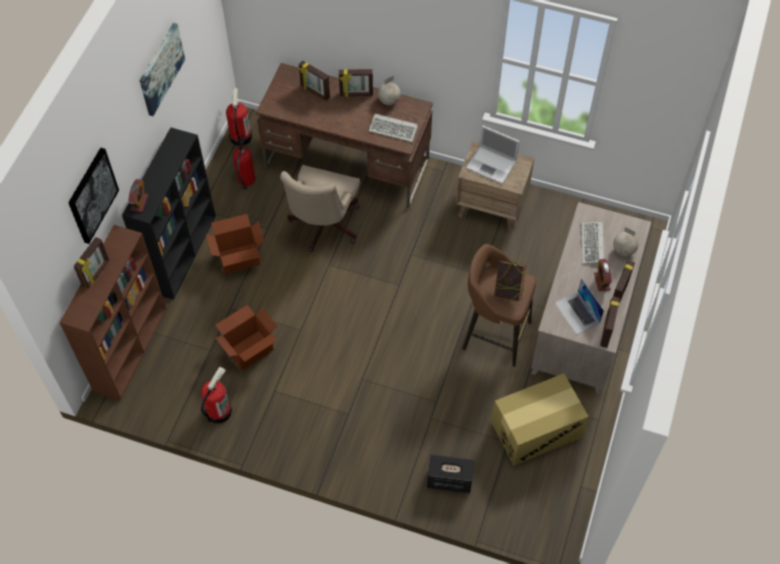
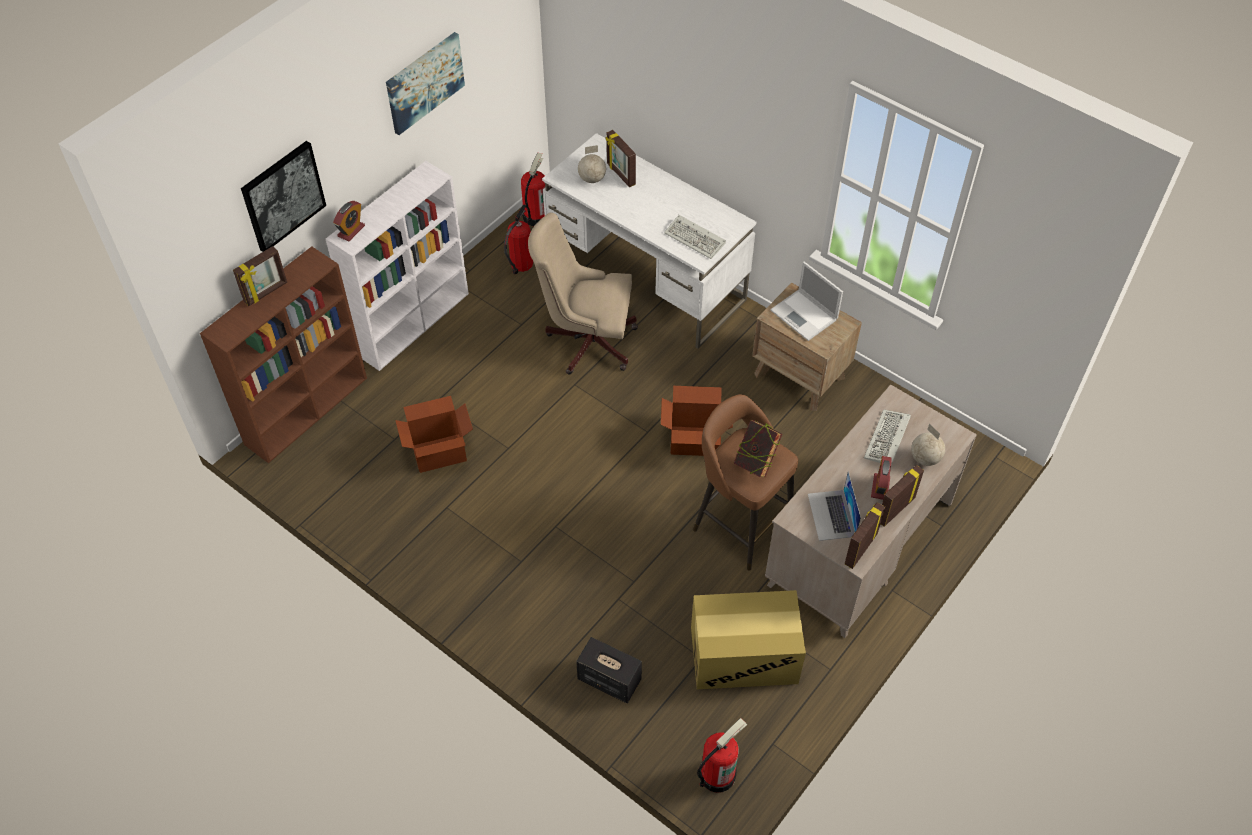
camera: 20 degrees right, 5 degrees down
(182, 252) = (413, 322): black bookcase -> white bookcase
(218, 411) = (372, 510): fire extinguisher -> fire extinguisher (717, 774)
(239, 259) = (474, 348): cardboard box -> cardboard box (695, 442)
(323, 227) = (586, 341): beige office chair -> beige office chair turned 60 degrees clockwise
(348, 164) = (647, 279): brown desk -> white desk
(356, 94) = (668, 189): picture frame -> none
(388, 101) = (703, 206): globe -> globe (591, 179)

